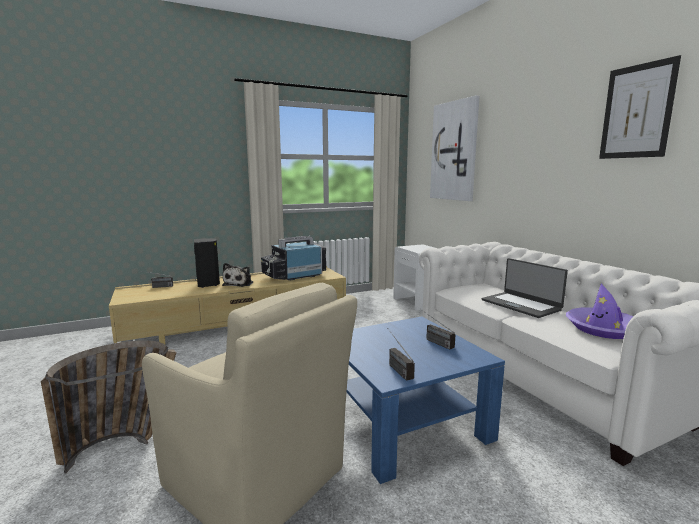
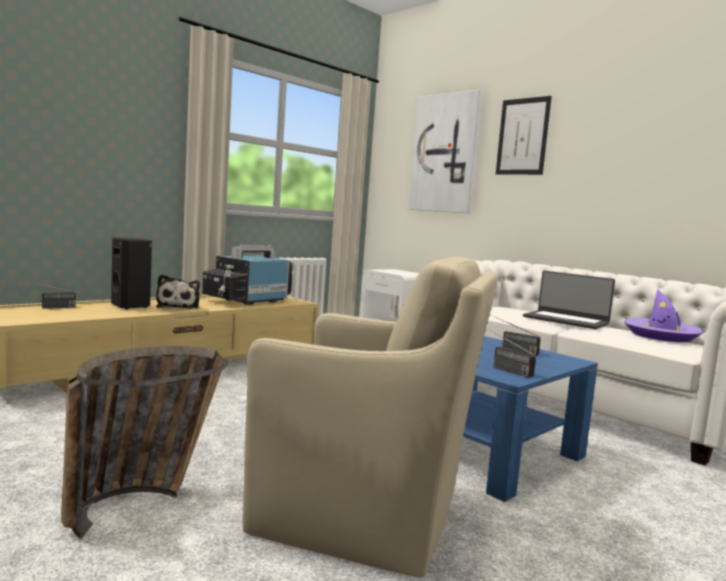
camera: 20 degrees left, 5 degrees down
(637, 111) = (669, 121): picture -> picture (522, 136)

